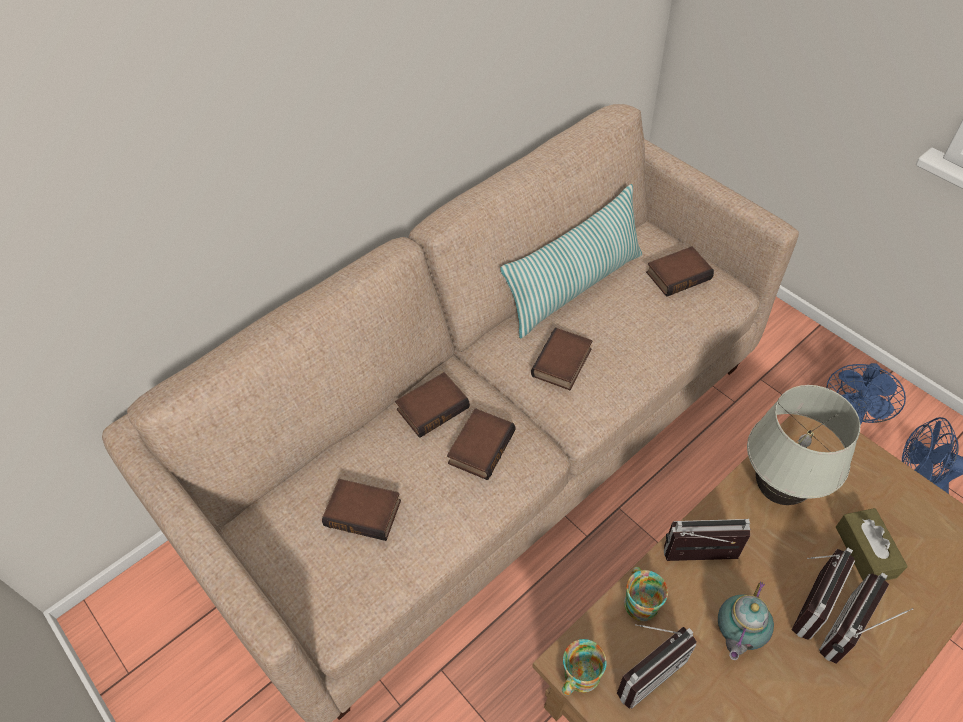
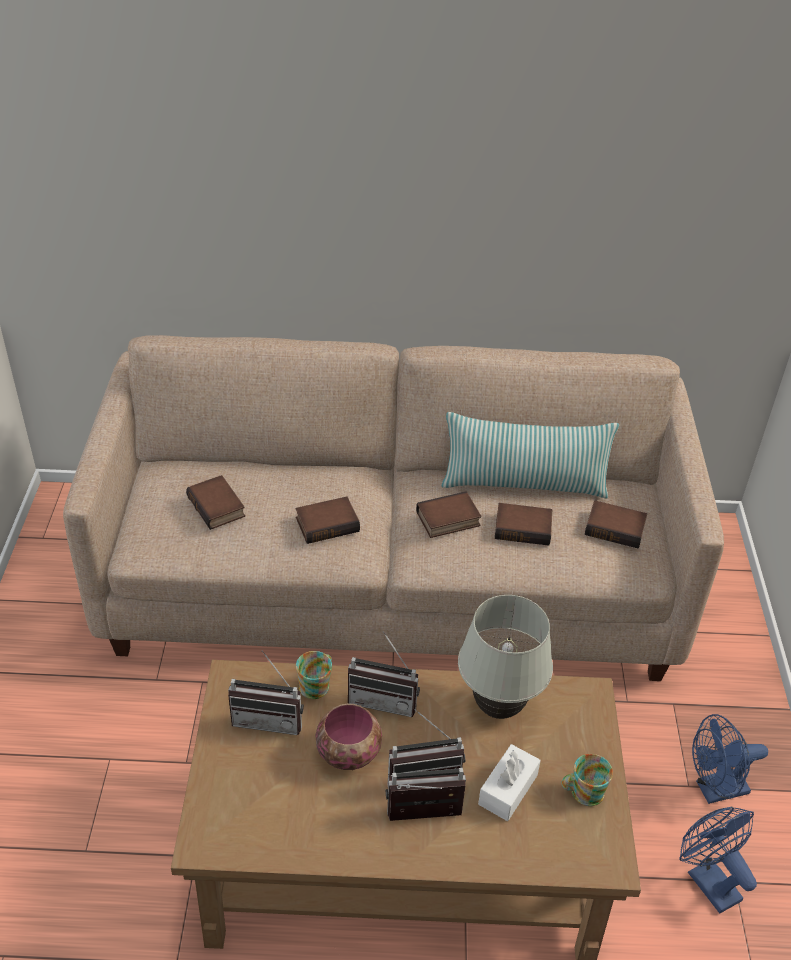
camera: 40 degrees right, 10 degrees down
(432, 407) = (329, 482): book -> book (524, 527)
(578, 678) = (225, 688): mug -> mug (582, 792)
(700, 561) = (384, 698): radio -> radio turned 150 degrees clockwise
(736, 635) = (349, 752): teapot -> bowl
(865, 551) = (508, 789): brown tissue box -> white tissue box

